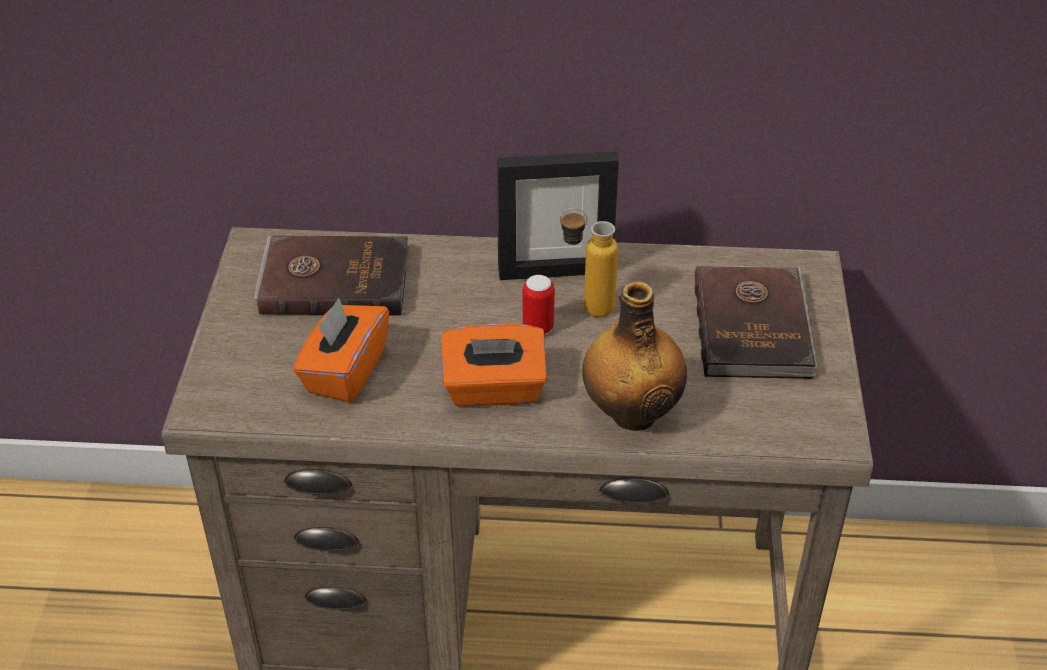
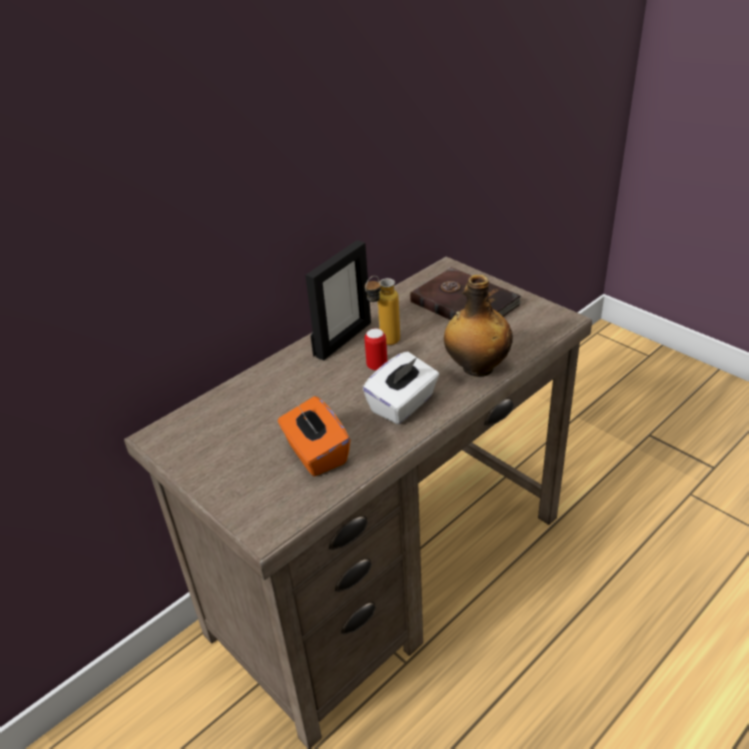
camera: 45 degrees left, 5 degrees down
(334, 280) = (234, 419): brown book -> none
(494, 390) = (403, 405): orange tissue box -> white tissue box

